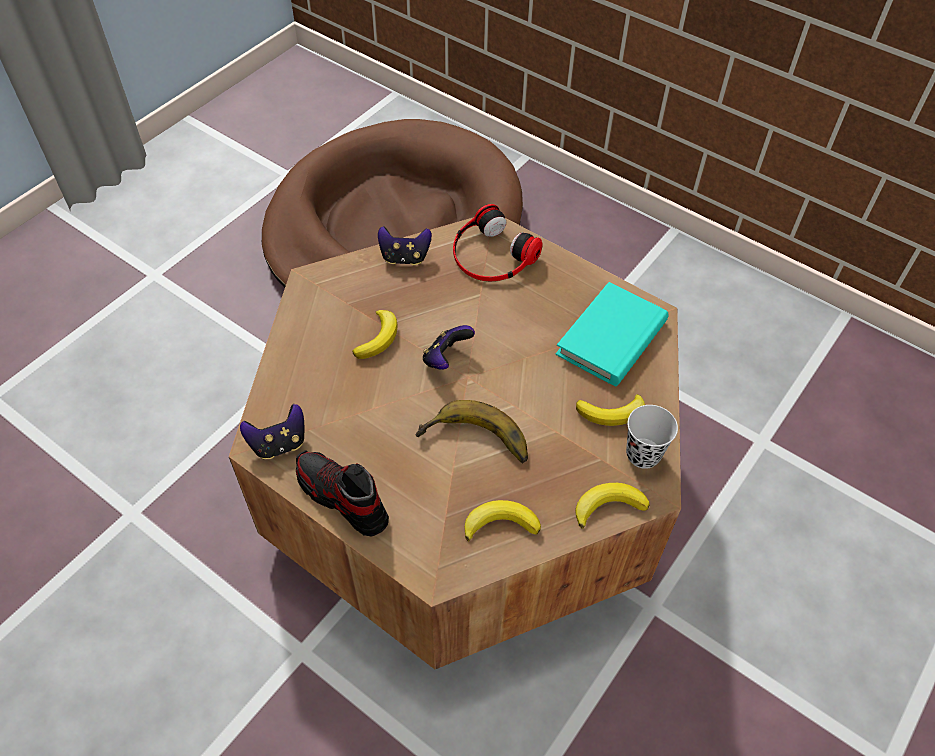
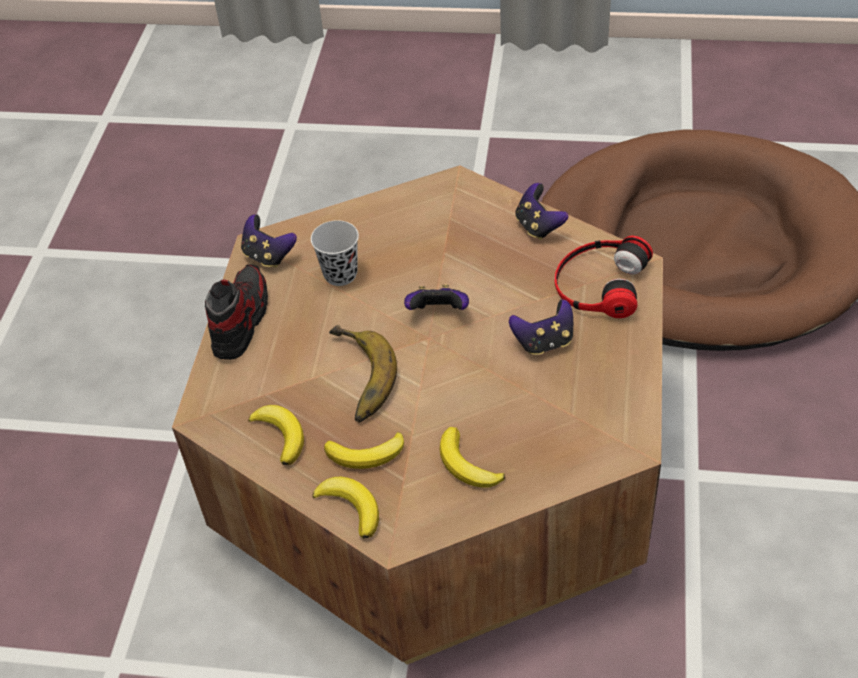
camera: 65 degrees right, 5 degrees down
(378, 337) = (426, 257): banana -> banana (366, 454)
(525, 312) = (544, 342): none -> game controller
(611, 338) = (567, 424): turquoise book -> none
(643, 454) = (432, 511): black cup -> black cup (340, 274)

